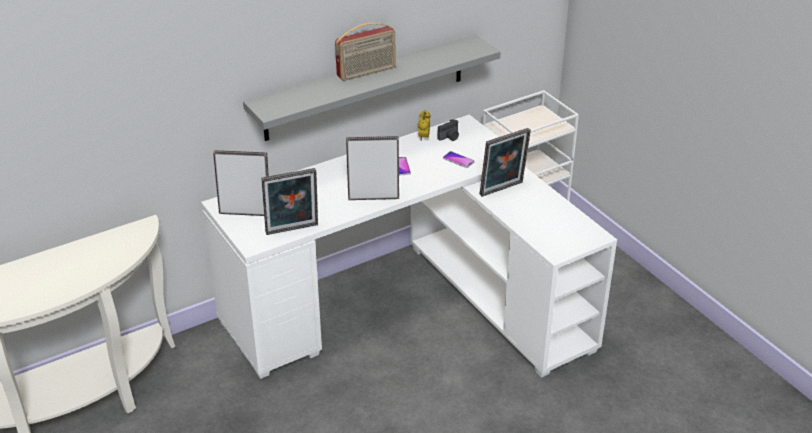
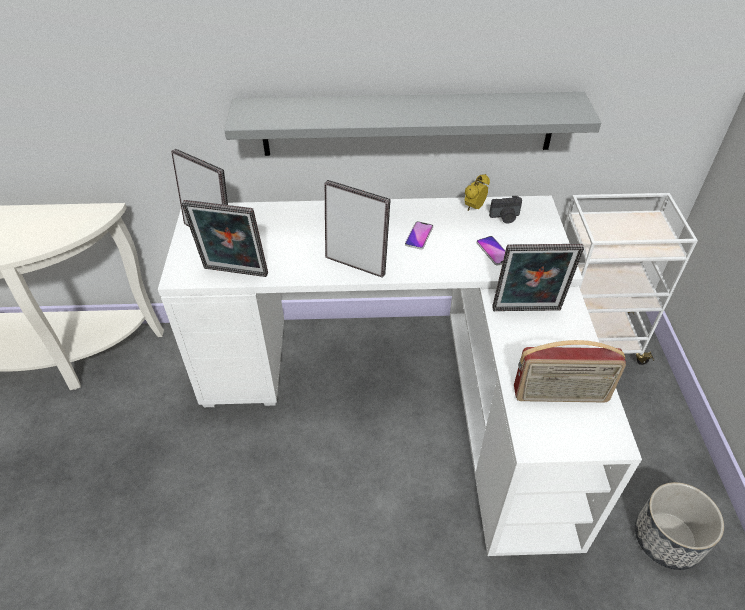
camera: 30 degrees right, 10 degrees up
(366, 72) = (402, 103): radio -> radio (560, 396)
(643, 322) = (667, 538): none -> planter

